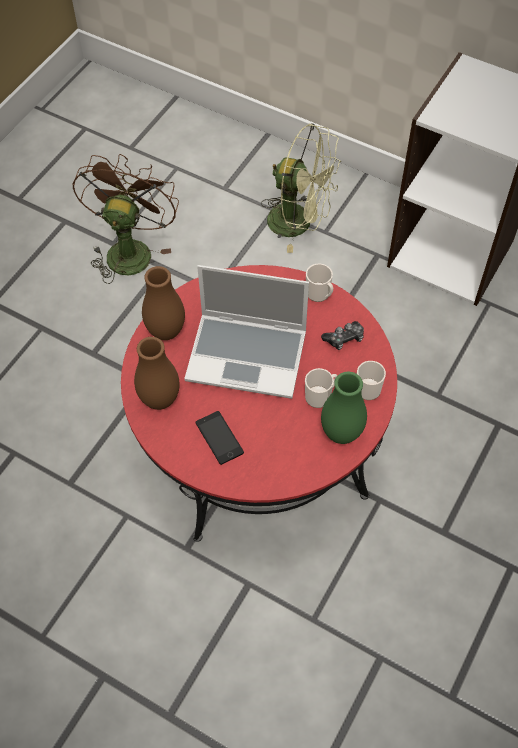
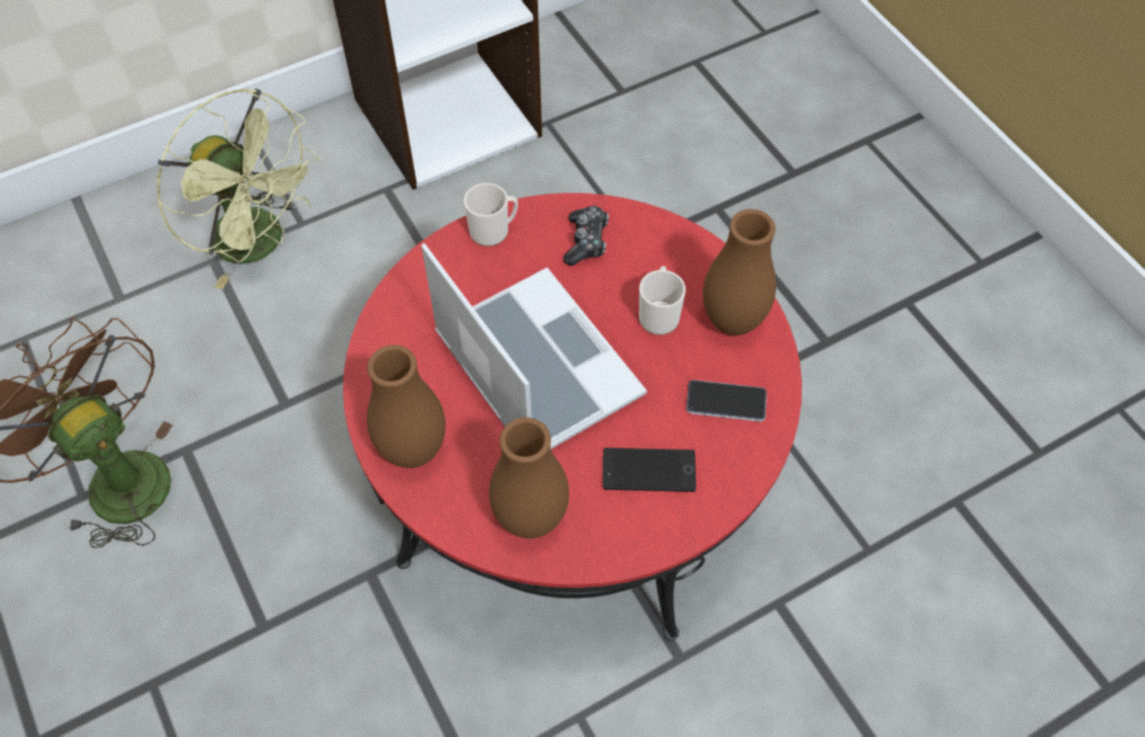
camera: 60 degrees left, 0 degrees up
(248, 355) = (533, 365): laptop -> laptop turned 75 degrees counterclockwise
(285, 454) = (726, 401): none -> phone
(299, 223) = (261, 243): green fan -> green fan turned 75 degrees clockwise
(341, 433) = (732, 321): green vase -> brown vase
(365, 391) = (684, 261): mug -> none

